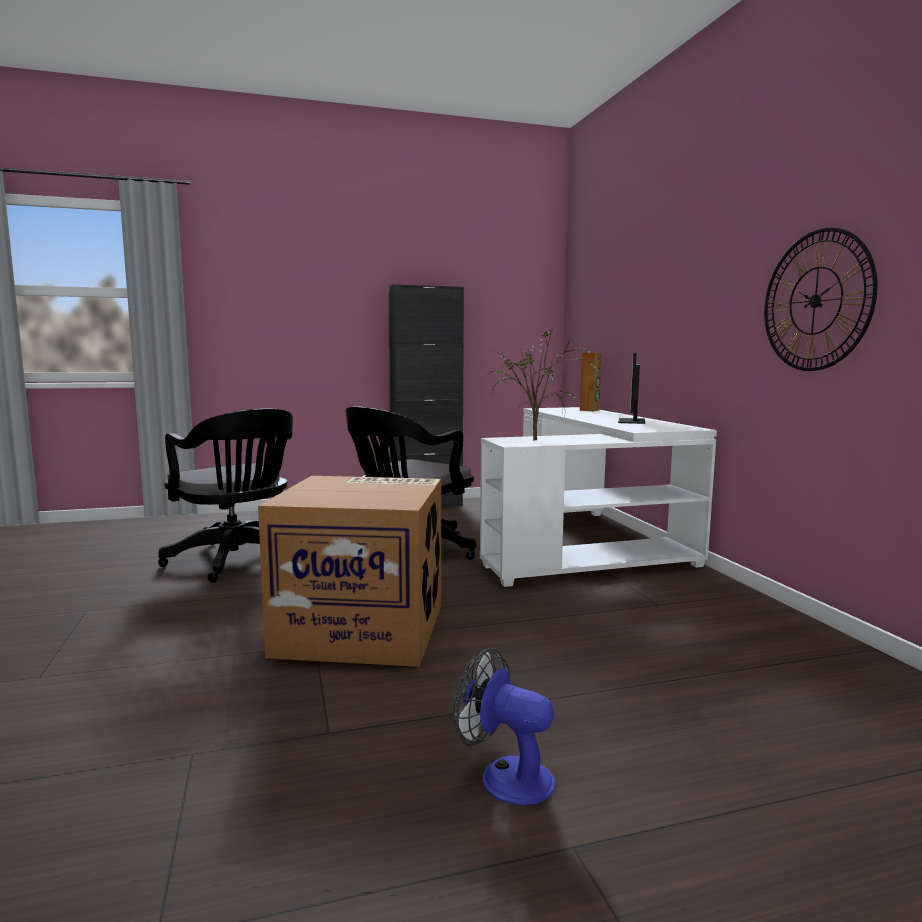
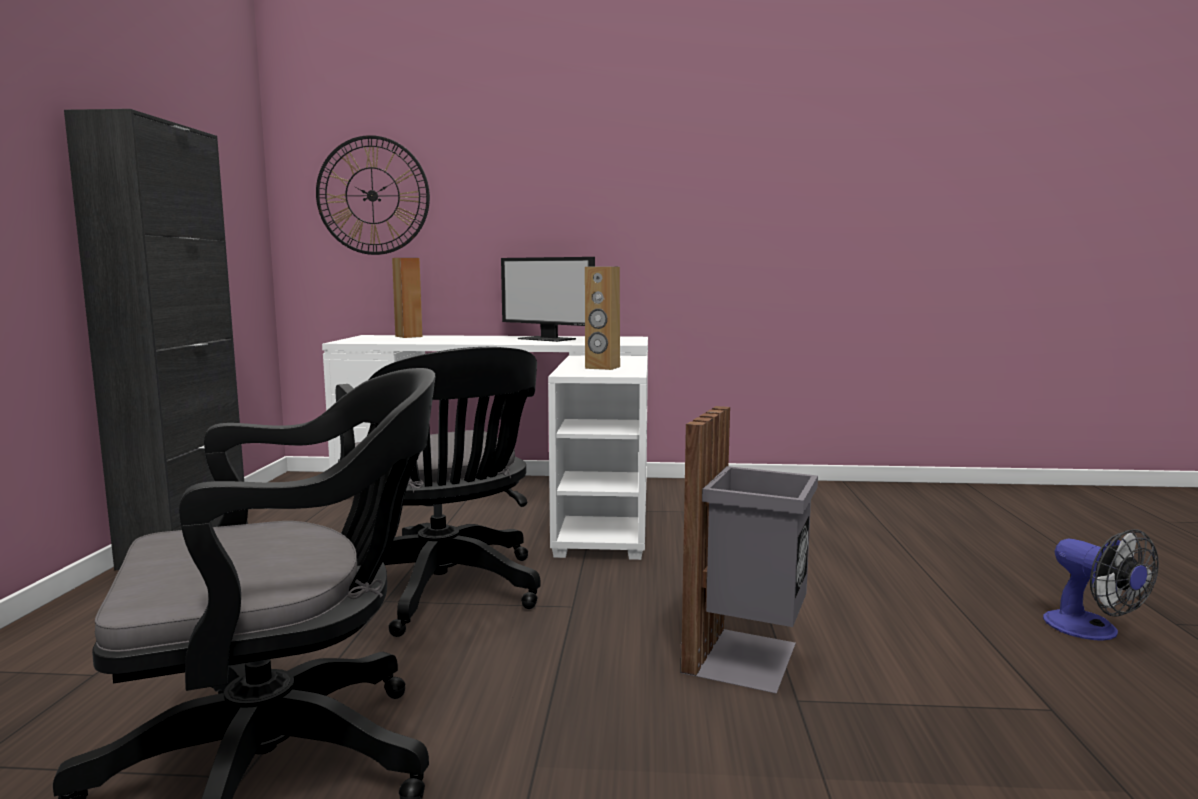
camera: 70 degrees left, 0 degrees up
(364, 628) = (746, 658): cardboard box -> grey trash can
(505, 776) = (1092, 631): fan -> fan turned 75 degrees counterclockwise
(538, 440) = (602, 367): potted plant -> brown speaker
(815, 301) = (763, 212): wall clock -> wall clock (372, 195)

